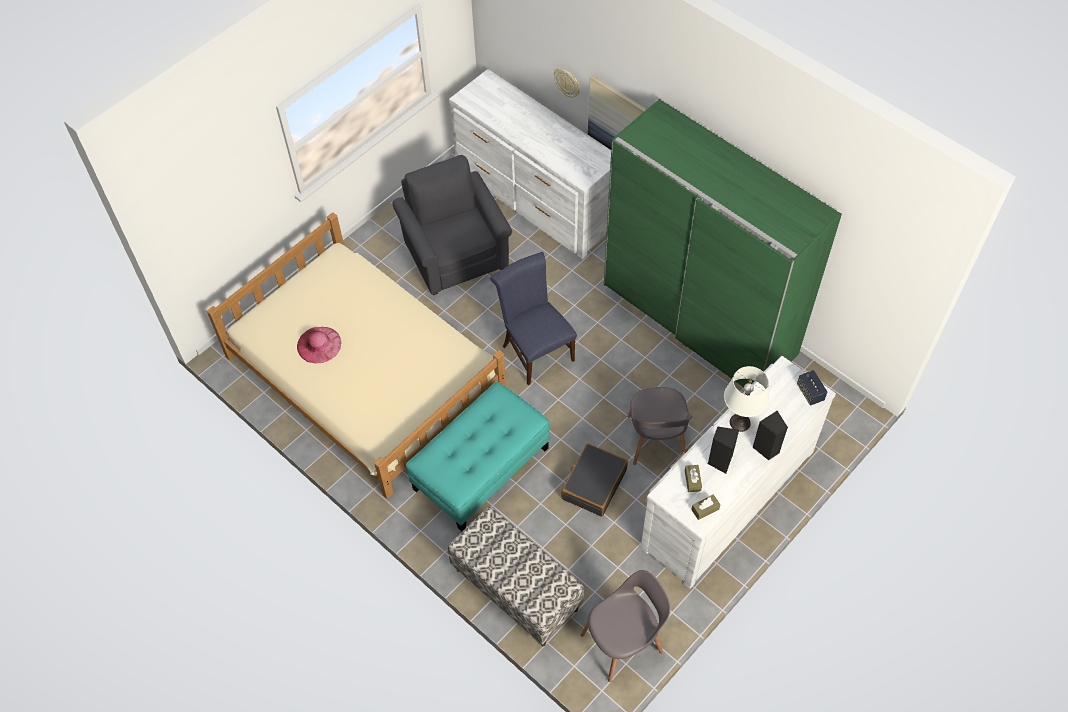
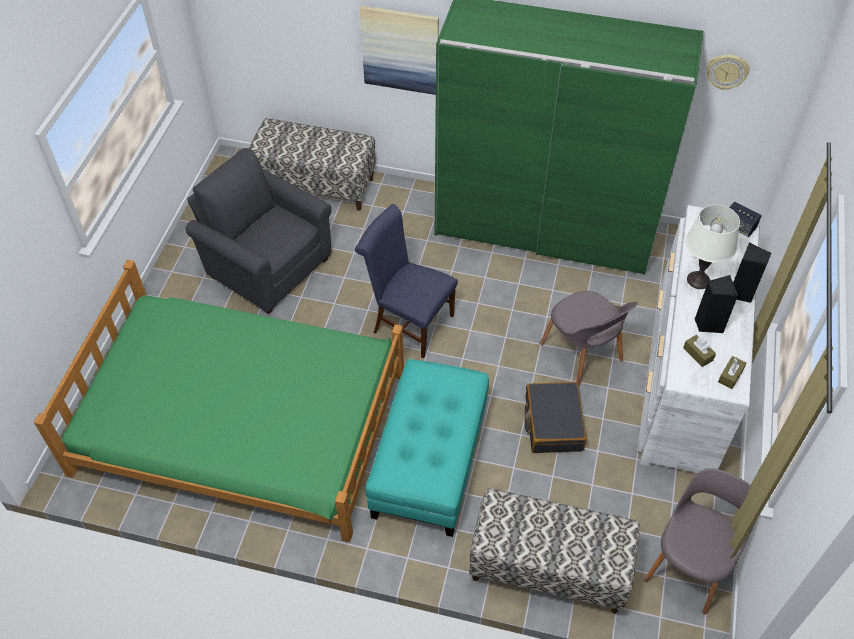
camera: 30 degrees left, 5 degrees down
(319, 344) = (185, 407): pink hat -> none
(365, 373) = (242, 421): beige bed -> green bed
(535, 198) = (315, 184): white dresser -> bench
(567, 82) = (328, 31): wall clock -> wall clock (726, 71)

